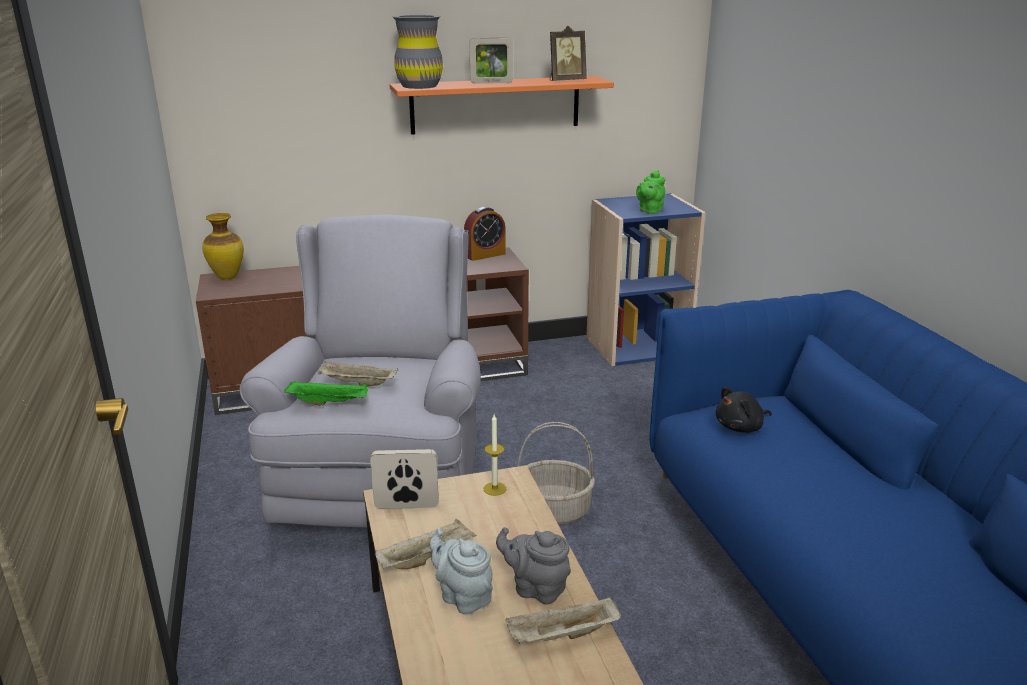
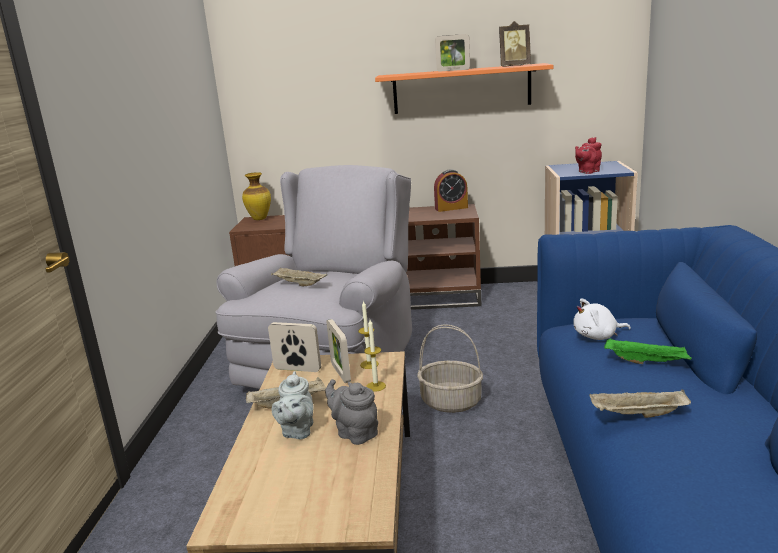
camera: 20 degrees right, 5 degrees down
(330, 403) = (272, 294): green tray -> green tray (648, 362)
(419, 86) = (396, 74): grey vase -> none
(463, 596) = (297, 431): grey teapot -> grey teapot turned 150 degrees counterclockwise
(466, 505) = (340, 373): none -> picture frame
(522, 519) = (376, 386): none -> candle
(562, 636) = (353, 468): beige tray -> beige tray (637, 415)
(649, 211) = (587, 172): green teapot -> red teapot
(741, 427) = (597, 336): black plush toy -> white plush toy

